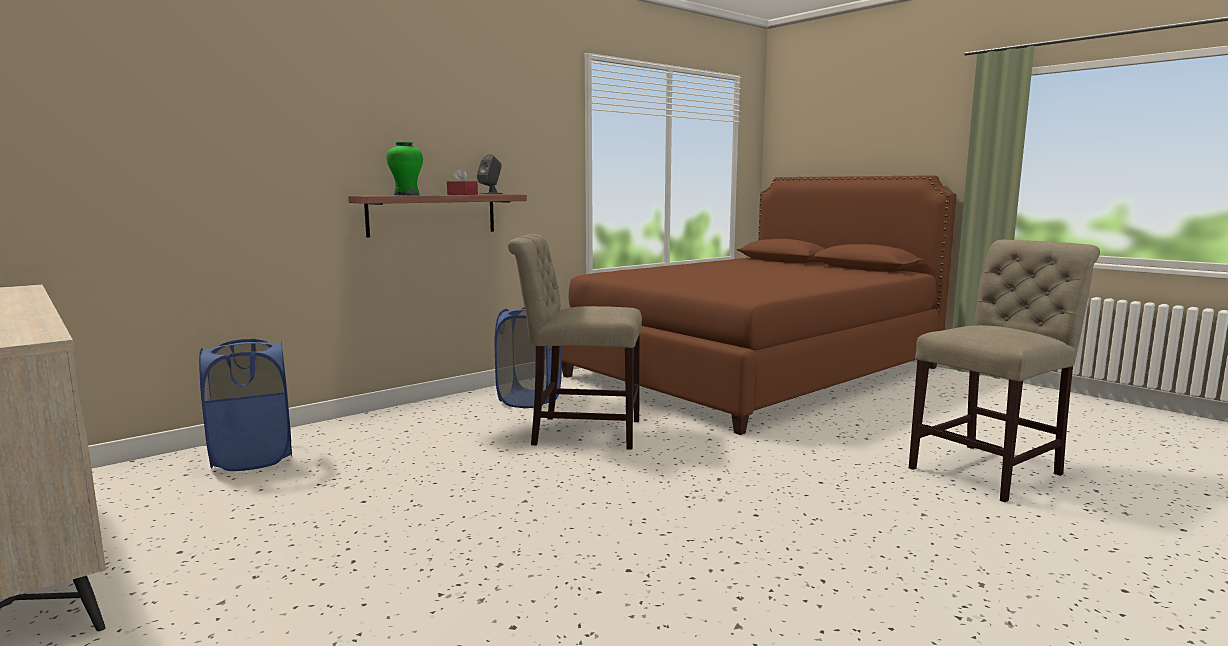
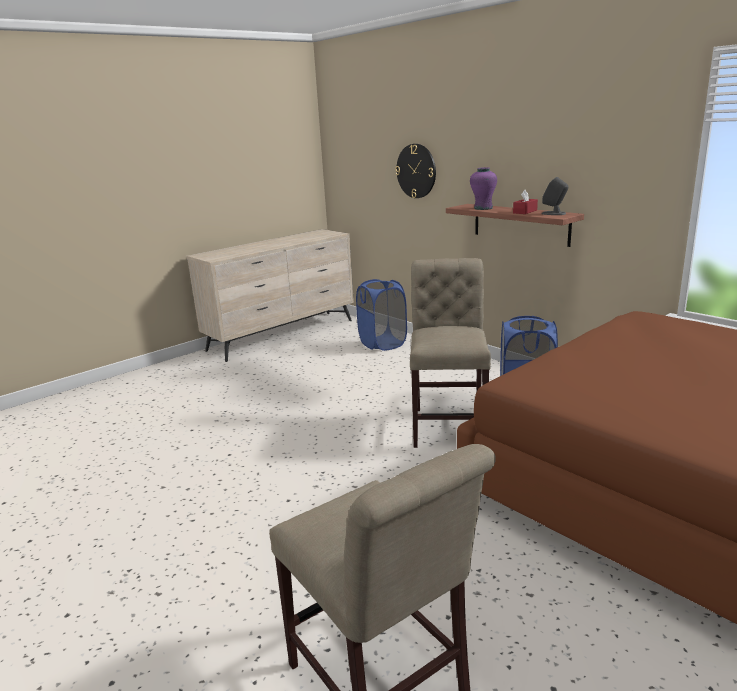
camera: 90 degrees right, 10 degrees up
(234, 149) = (416, 171): none -> wall clock
(407, 195) = (483, 208): green vase -> purple vase

